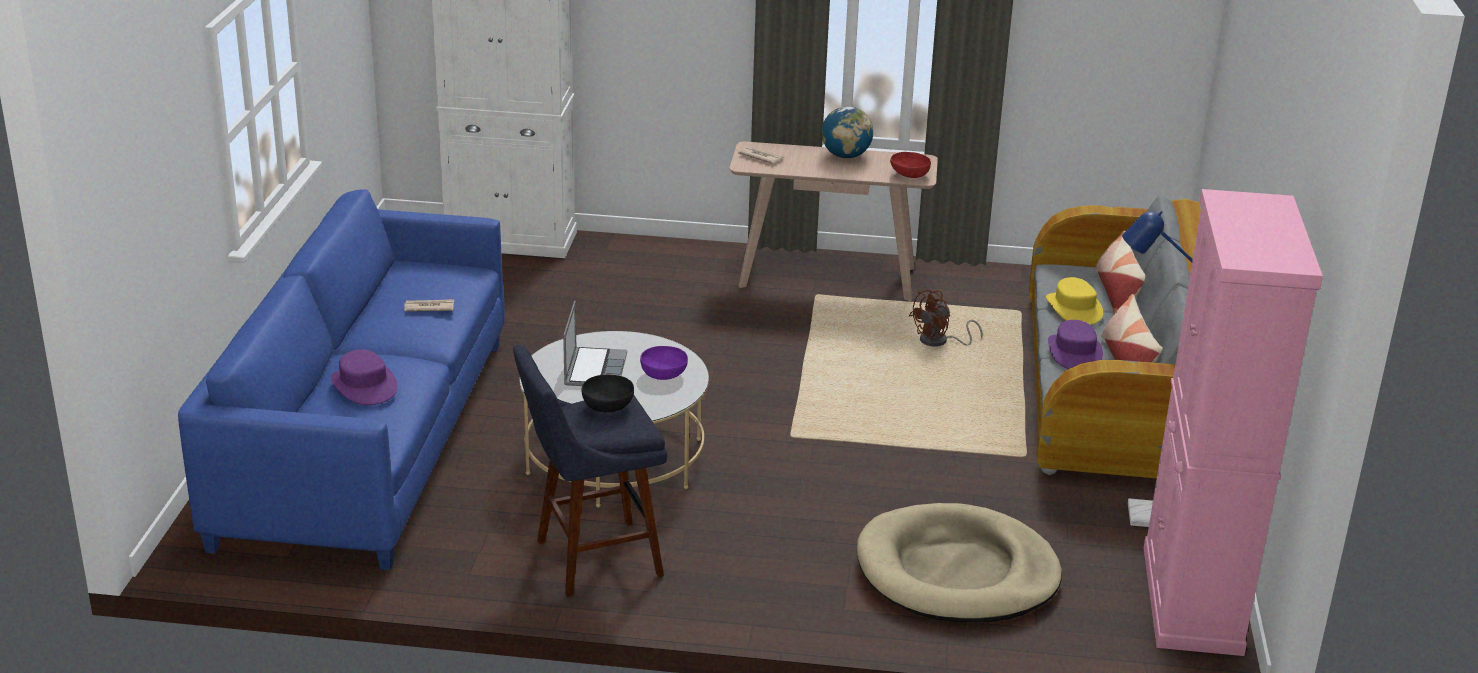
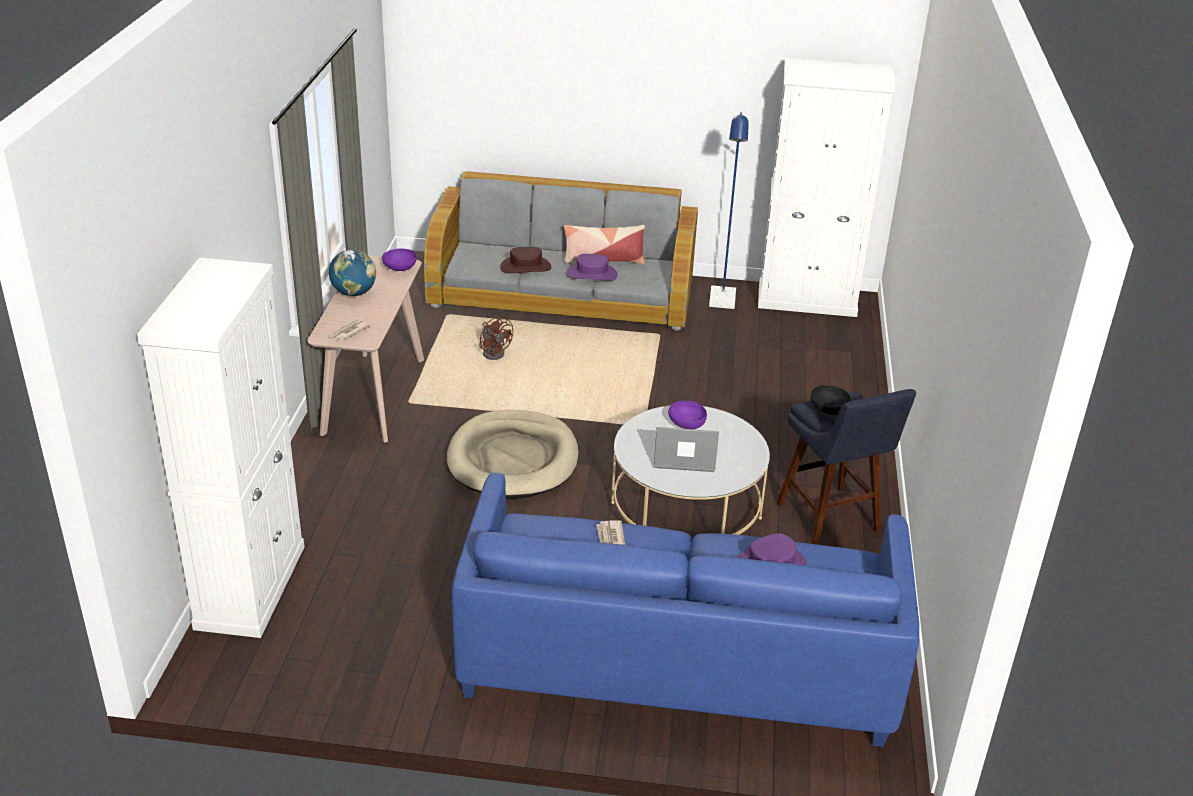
camera: 90 degrees left, 5 degrees up
(909, 175) = (400, 269): red bowl -> purple bowl
(957, 572) = (802, 372): beige dog bed -> beige dog bed (513, 459)
(1074, 309) = (525, 267): yellow hat -> brown hat
(1117, 294) = (499, 250): pillow -> none
(1191, 600) = (807, 300): pink cabinet -> white cabinet

